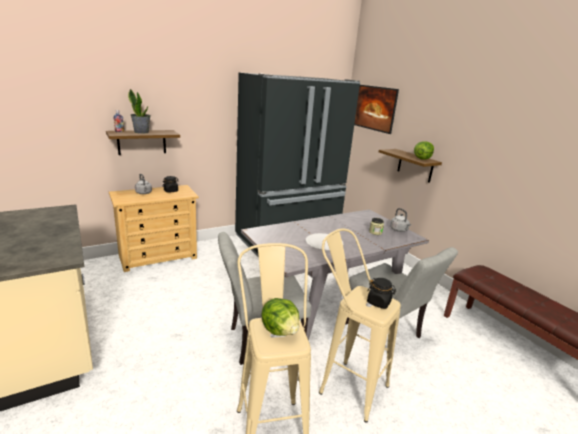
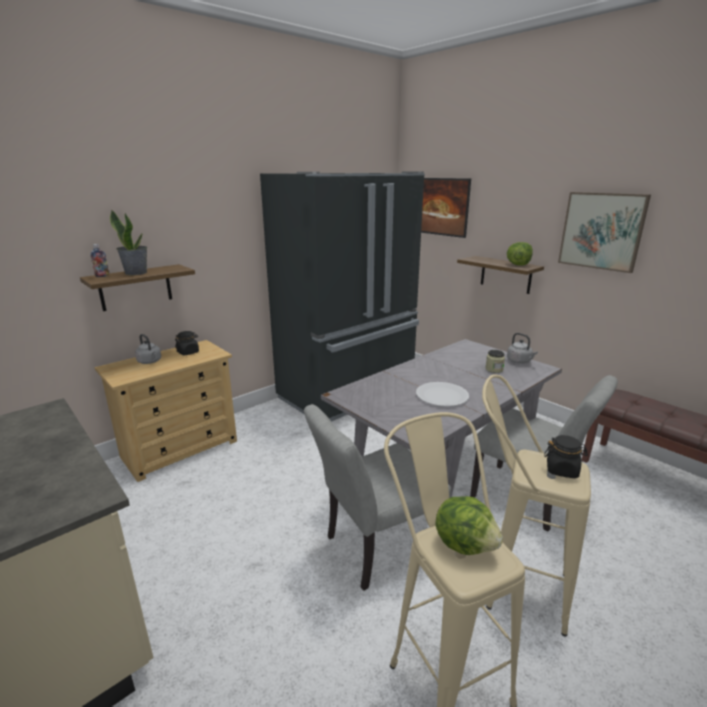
camera: 10 degrees left, 0 degrees up
(484, 139) = (601, 231): none -> picture

